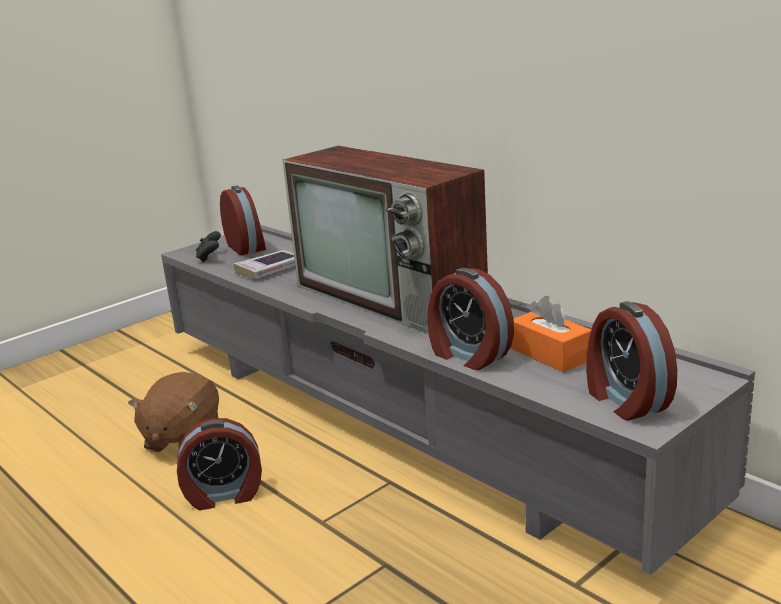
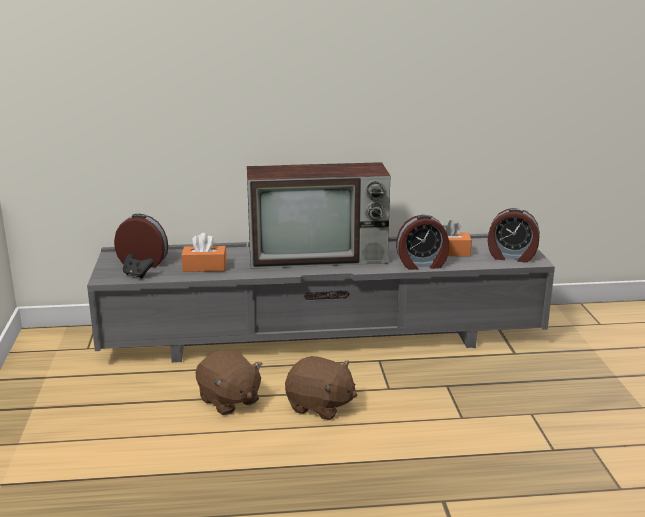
camera: 55 degrees left, 0 degrees up
(224, 495) = (320, 406): alarm clock -> brown plush toy
(270, 269) = (204, 267): book -> orange tissue box

